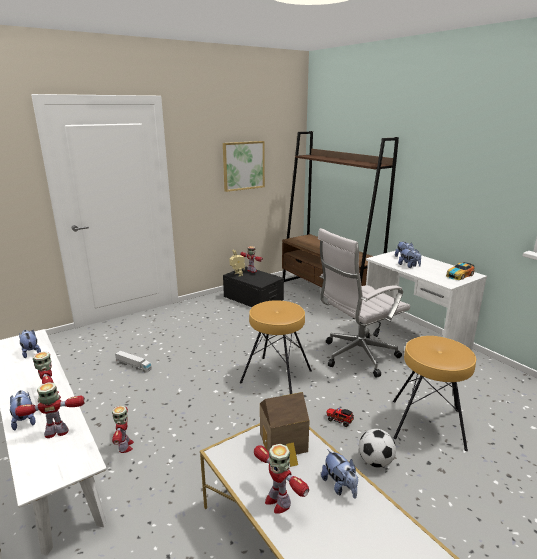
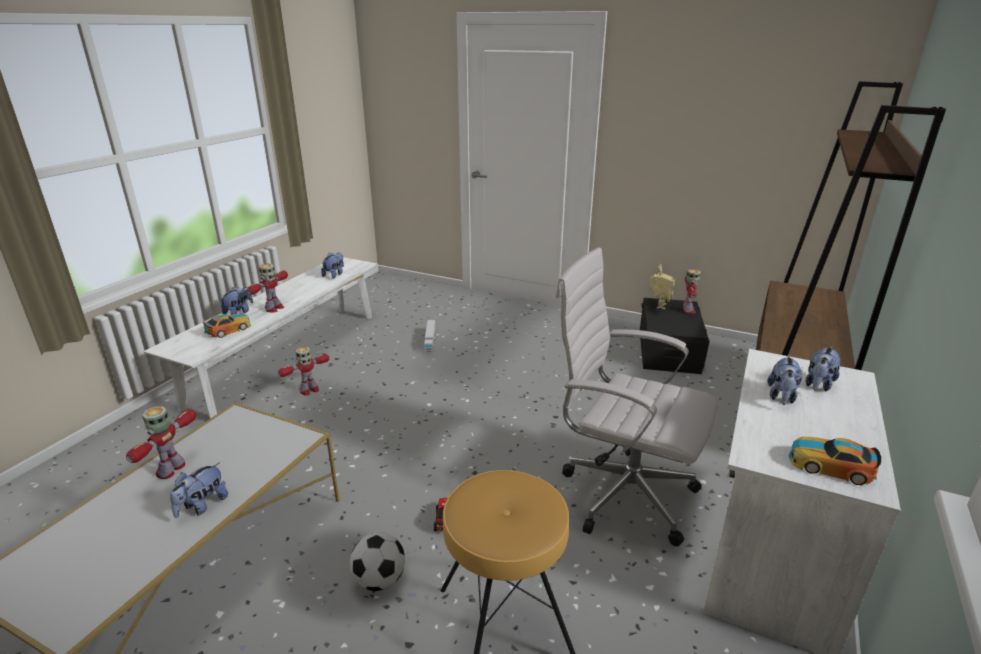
camera: 60 degrees right, 5 degrees up
(57, 432) = (228, 330): toy robot -> toy car
(243, 165) = (733, 134): picture -> none
(276, 376) = (497, 435): brown stool -> none
(284, 444) = (262, 448): toy house -> none

